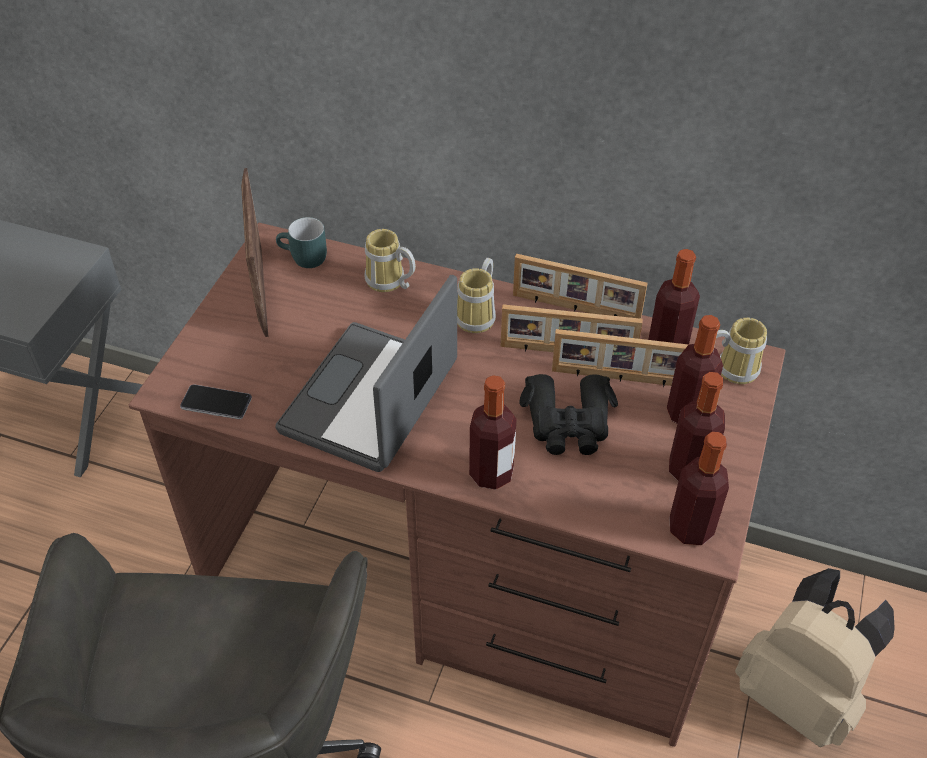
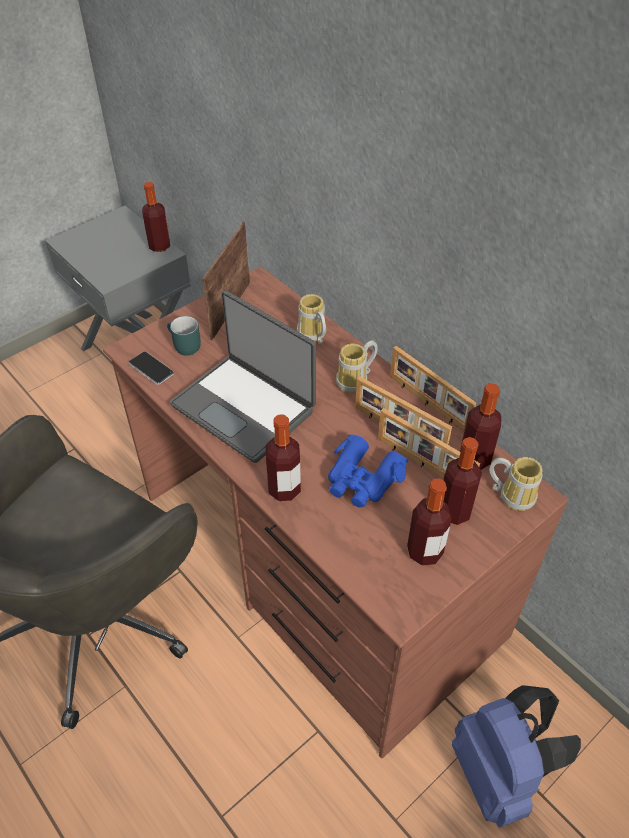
camera: 30 degrees right, 0 degrees up
(303, 259) = (270, 299): turquoise mug -> turquoise mug (183, 346)
(372, 399) = (245, 407): laptop -> laptop turned 105 degrees counterclockwise
(568, 423) = (362, 479): black binoculars -> blue binoculars
(690, 528) = (394, 593): bottle -> bottle (159, 246)
(798, 695) = (499, 774): beige backpack -> blue backpack

